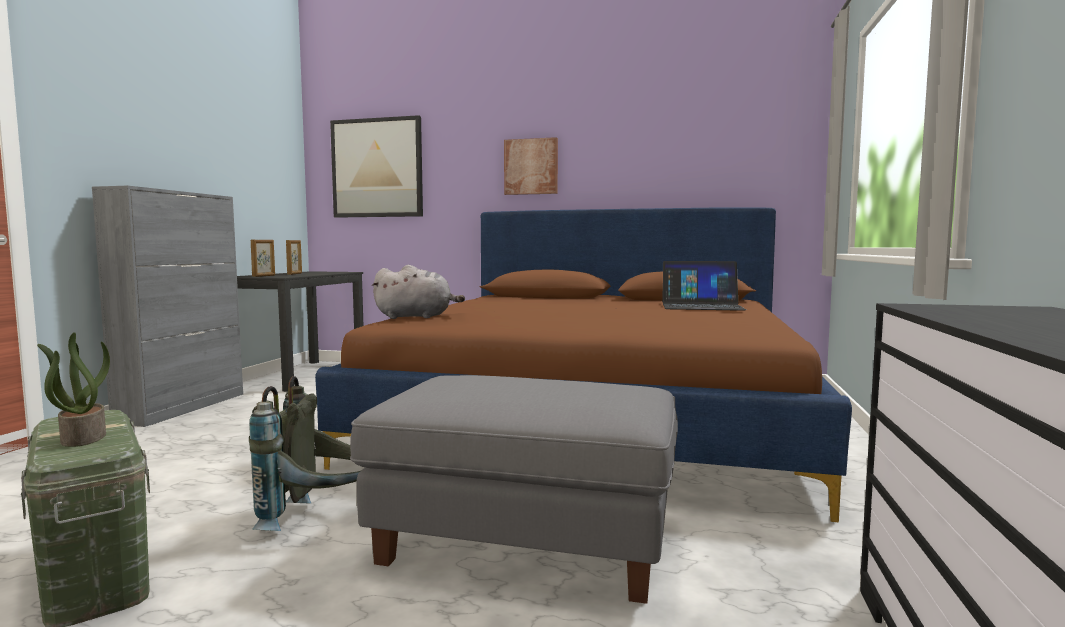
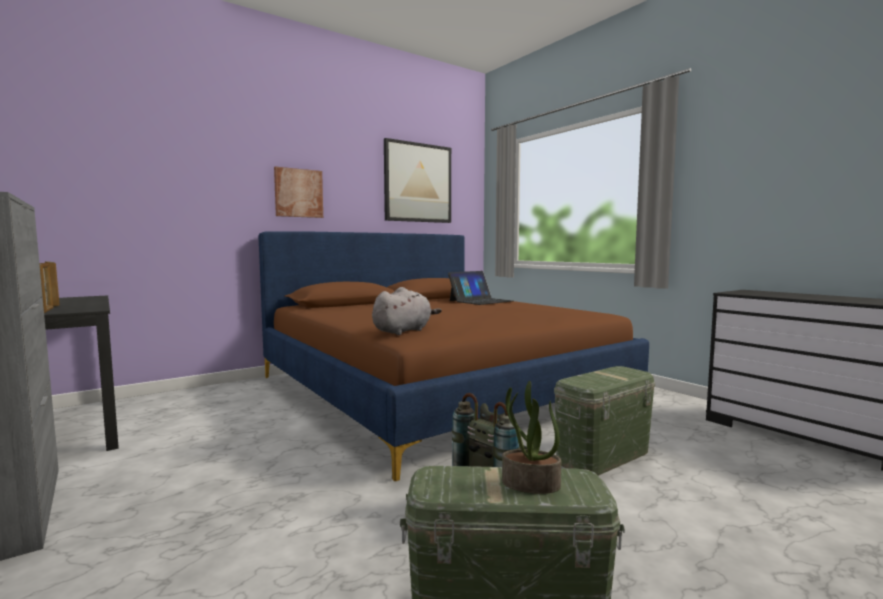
camera: 50 degrees left, 0 degrees up
(377, 168) = (120, 177): picture -> picture (418, 183)
(528, 539) = (602, 456): grey ottoman -> green storage box

